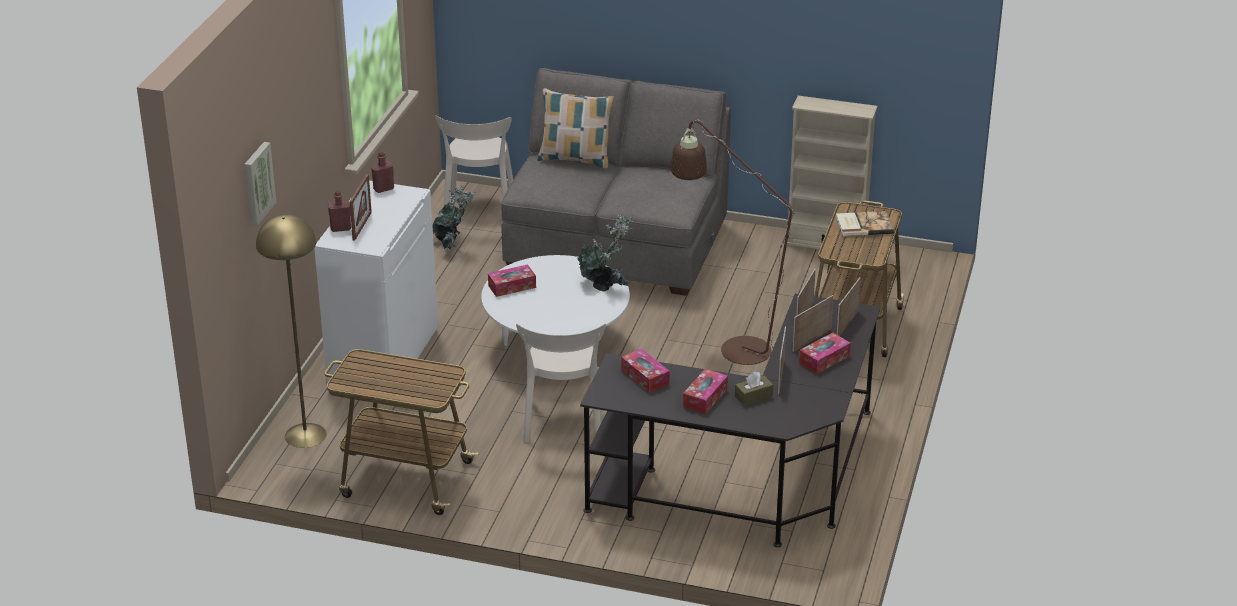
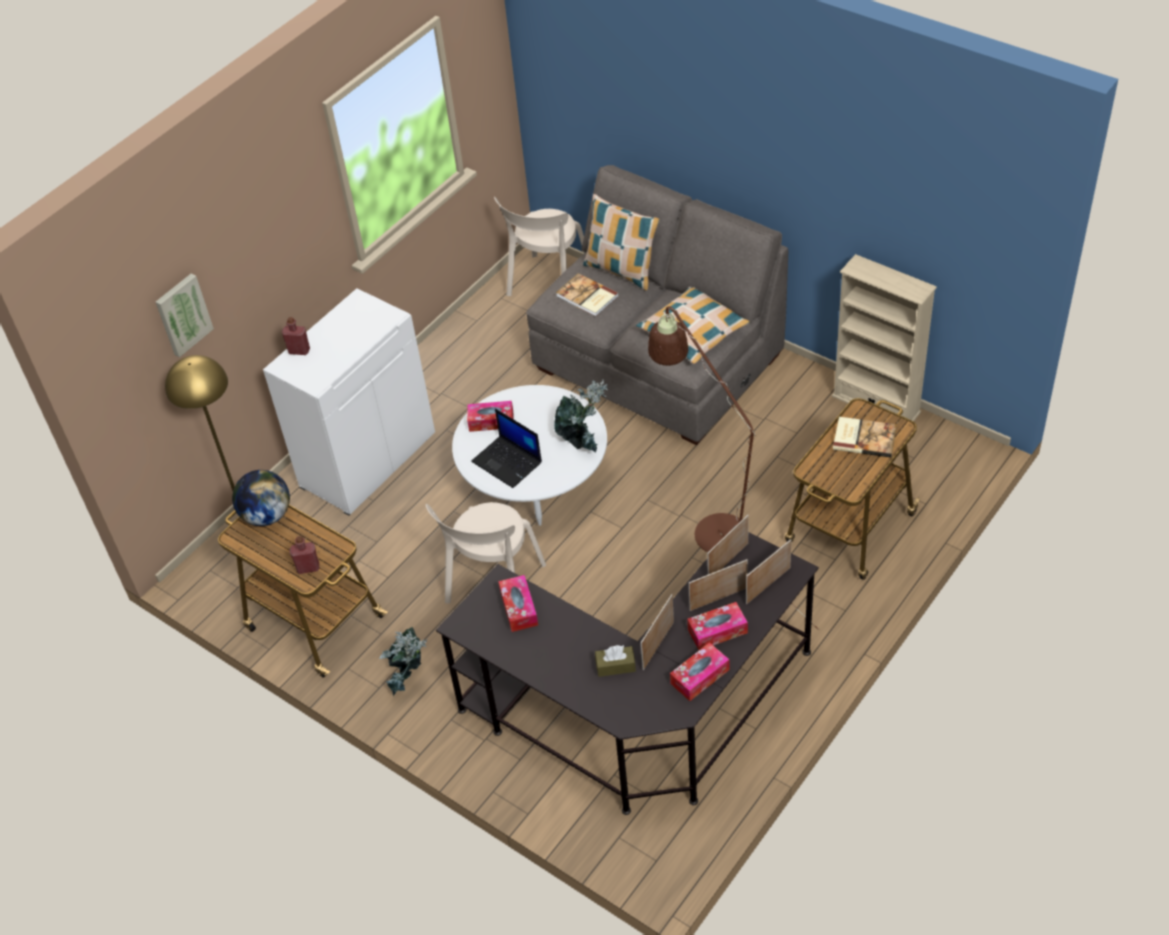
camera: 25 degrees right, 15 degrees up
(362, 226) = (320, 352): picture frame -> none
(364, 364) = (267, 515): none -> globe
(383, 189) = (367, 304): red bottle -> red bottle (308, 568)
(452, 246) = (500, 329): potted plant -> potted plant (409, 678)
(546, 311) = (508, 462): none -> laptop
(556, 181) = (587, 297): none -> book
(667, 189) = (693, 332): none -> pillow
(705, 397) = (564, 654): tissue box -> tissue box (699, 676)

